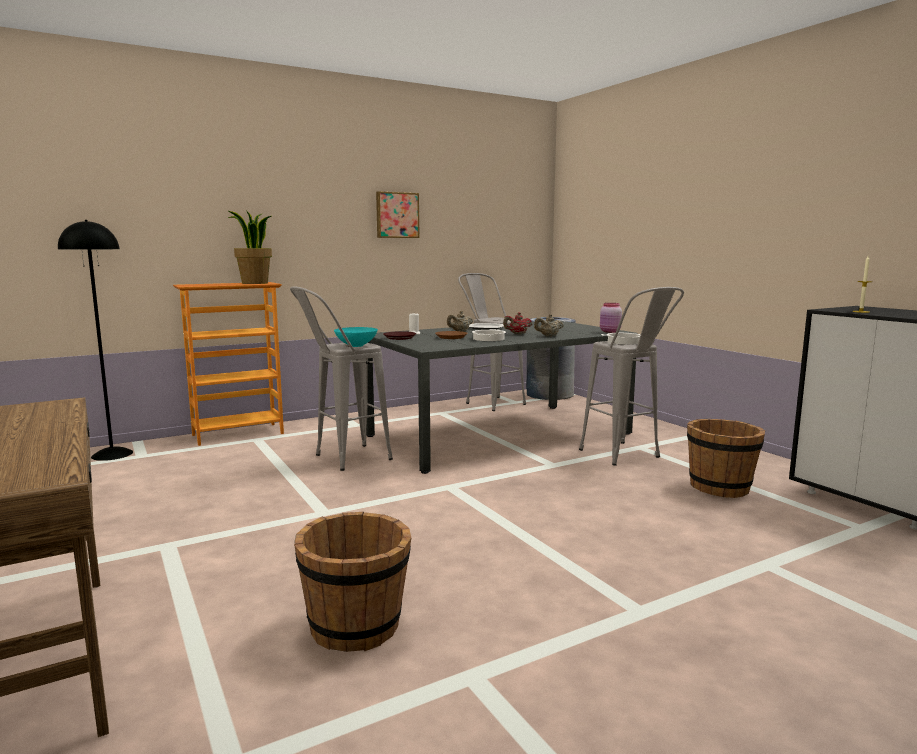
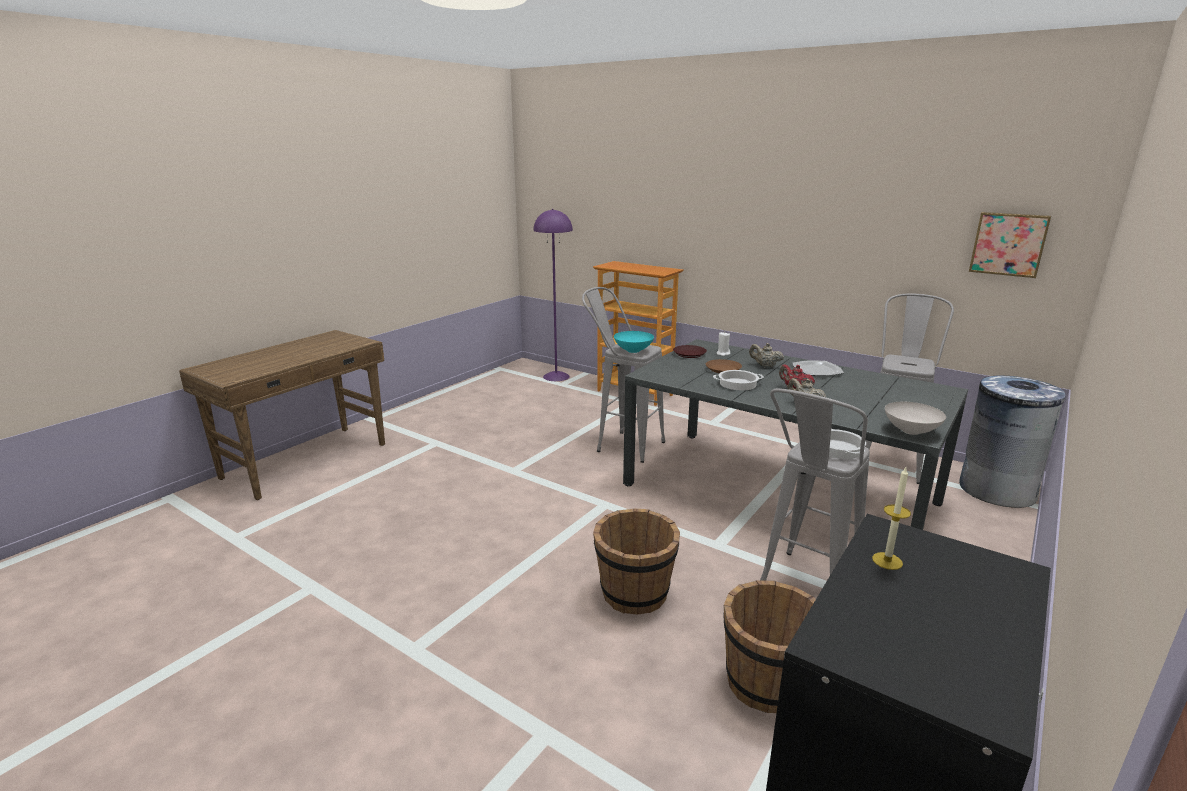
camera: 65 degrees right, 10 degrees up
(112, 454) = (556, 376): black floor lamp -> purple floor lamp
(254, 283) = (658, 270): potted plant -> none
(356, 627) = (359, 531): brown bucket -> brown bucket (634, 594)
(397, 215) = (825, 212): picture -> picture (1008, 244)
(610, 331) = (910, 431): pink jar -> white bowl

